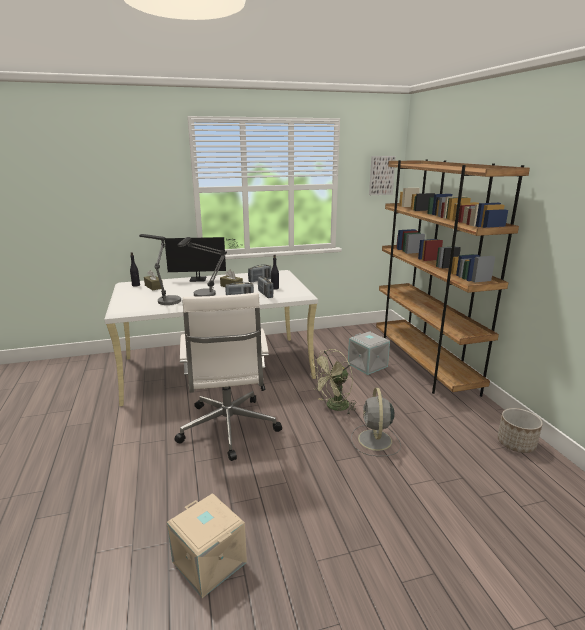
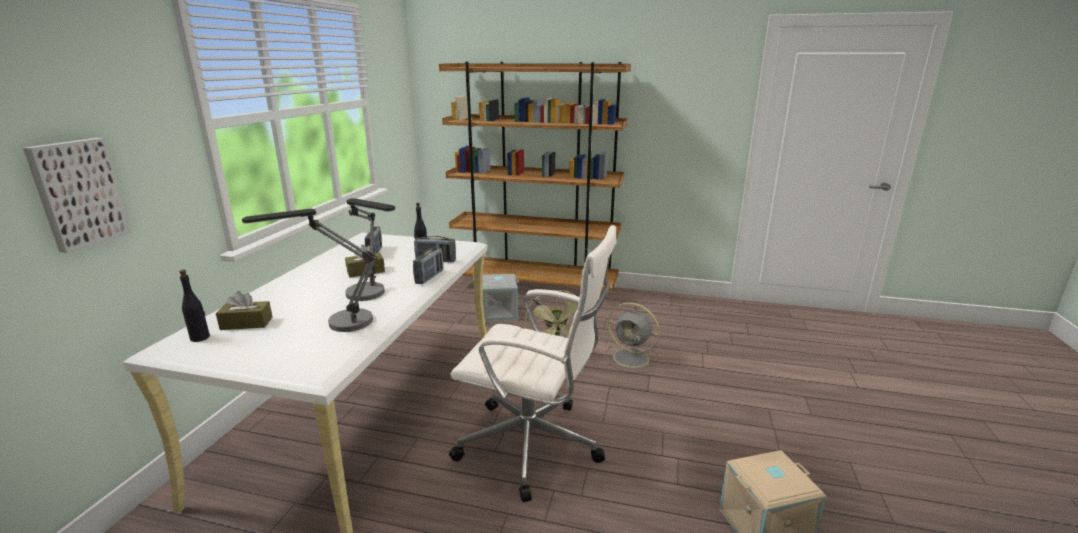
camera: 60 degrees left, 0 degrees up
(201, 279) = (287, 283): monitor -> none
(381, 175) = (398, 85): picture -> picture (77, 193)
(516, 443) = (680, 304): planter -> none

